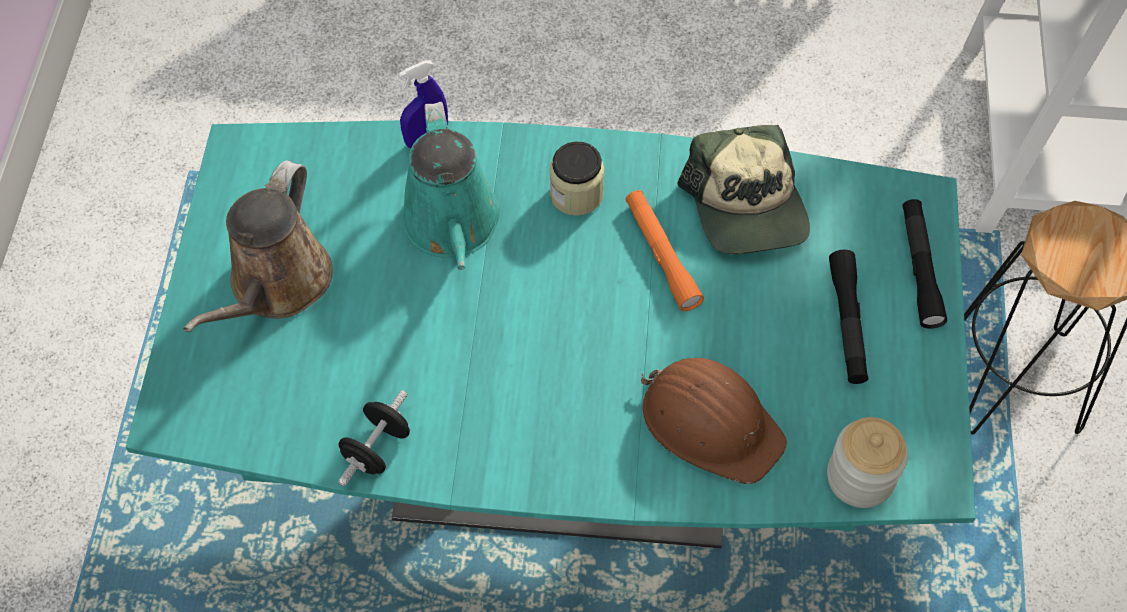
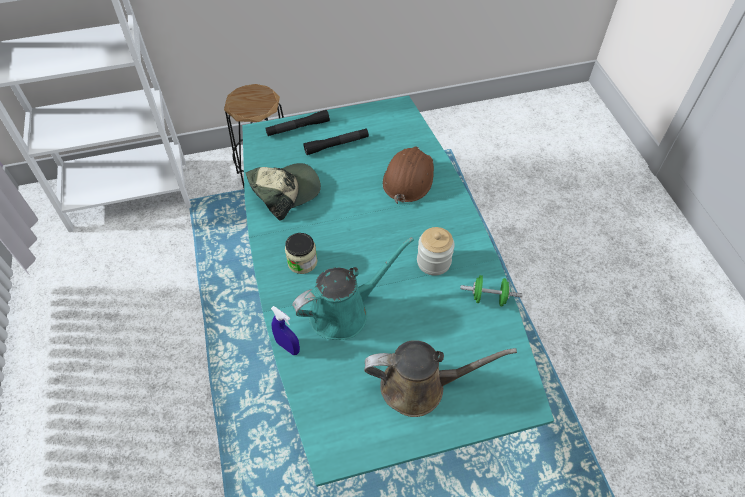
camera: 110 degrees left, 5 degrees down
(377, 449) = (489, 298): black dumbbell -> green dumbbell
(661, 255) = (327, 217): orange flashlight -> none
(860, 477) = (409, 128): jar -> jar (433, 262)

